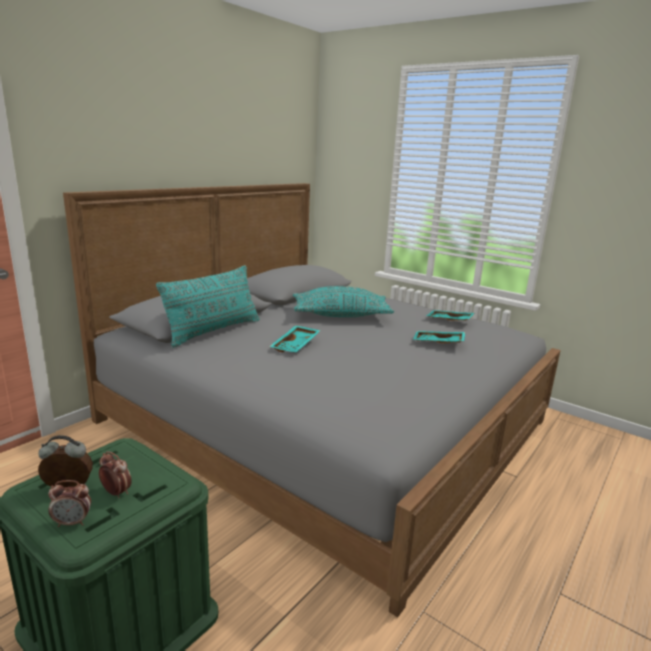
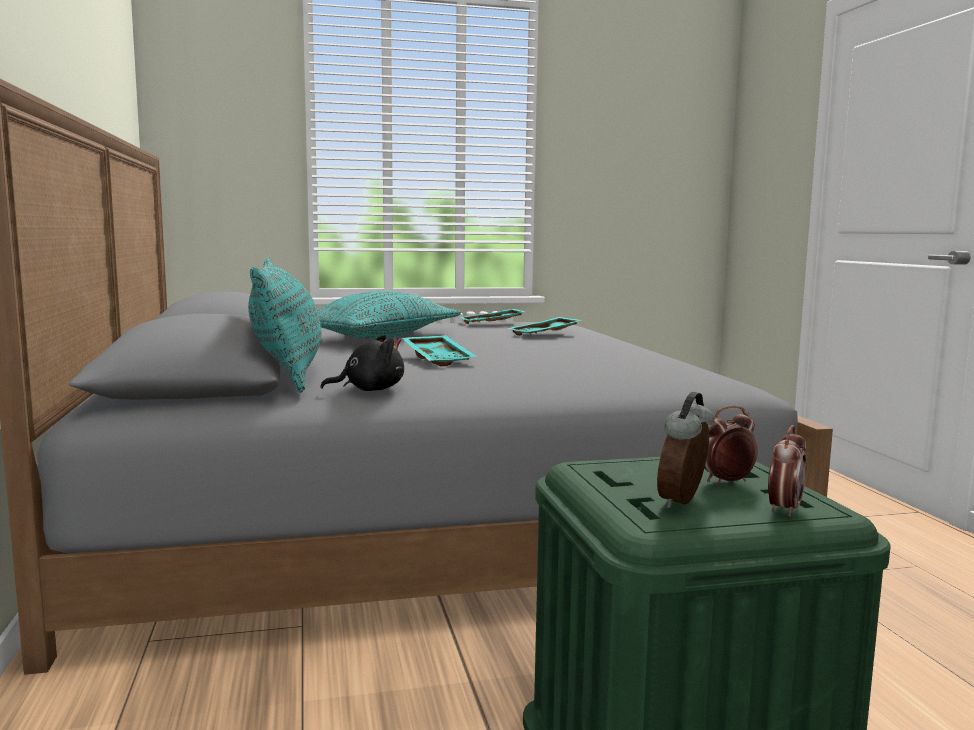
camera: 50 degrees left, 10 degrees down
(204, 356) = (369, 390): none -> black plush toy

